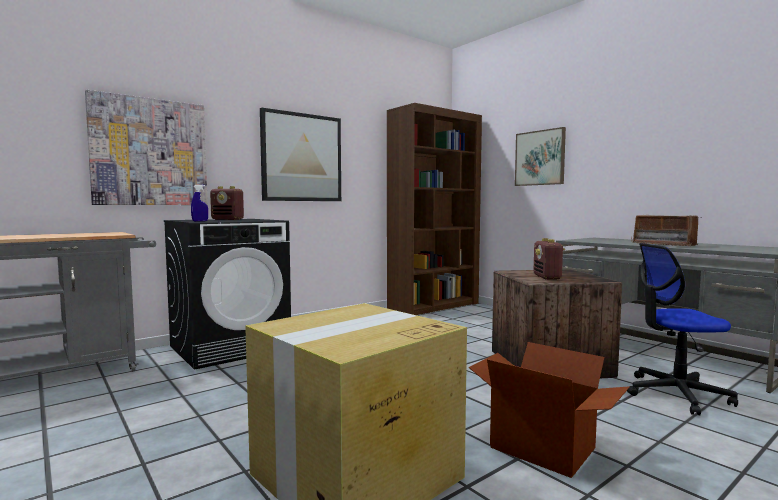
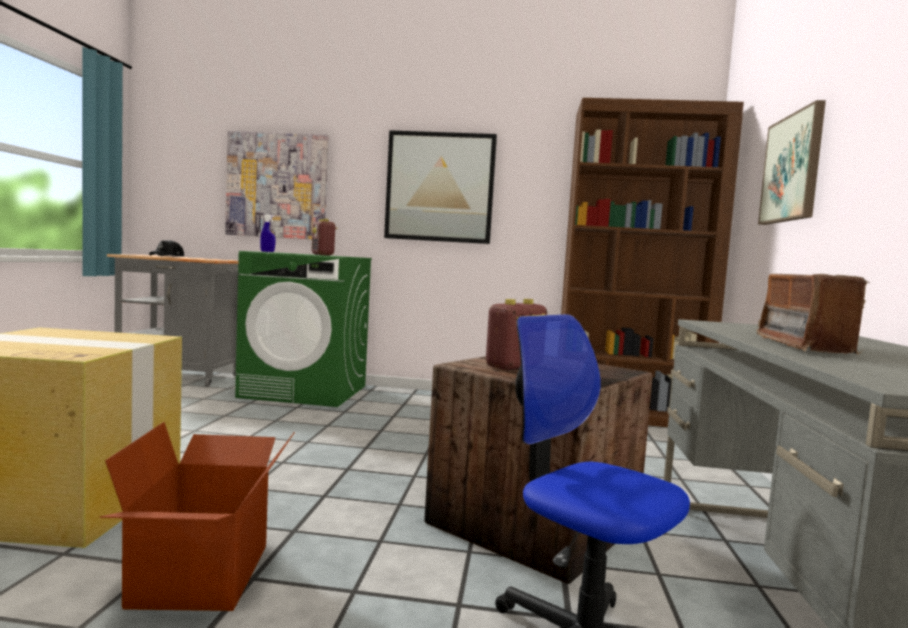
camera: 45 degrees right, 0 degrees up
(30, 235) = (167, 256): none -> black cap
(230, 347) = (305, 391): black washing machine -> green washing machine

